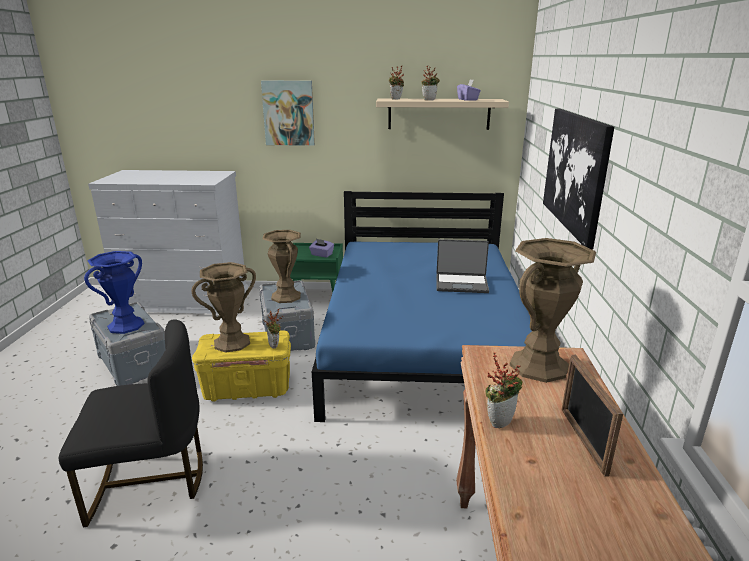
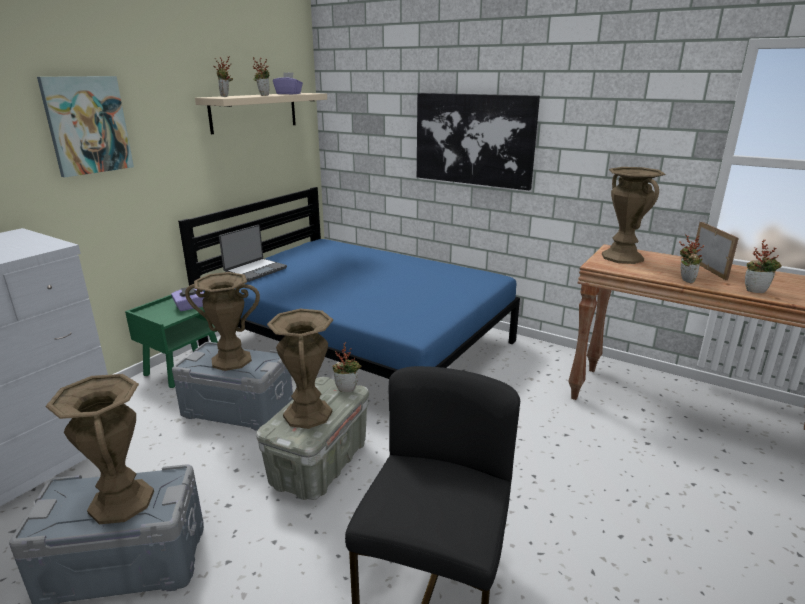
camera: 60 degrees left, 0 degrees up
(126, 325) = (121, 502): blue vase -> brown vase
(248, 388) = (319, 463): yellow storage box -> grey storage box
(461, 284) = (384, 268): laptop -> laptop (255, 270)
(530, 491) = (756, 290): none -> potted plant
(582, 440) = (709, 269): picture frame -> picture frame turned 120 degrees counterclockwise

